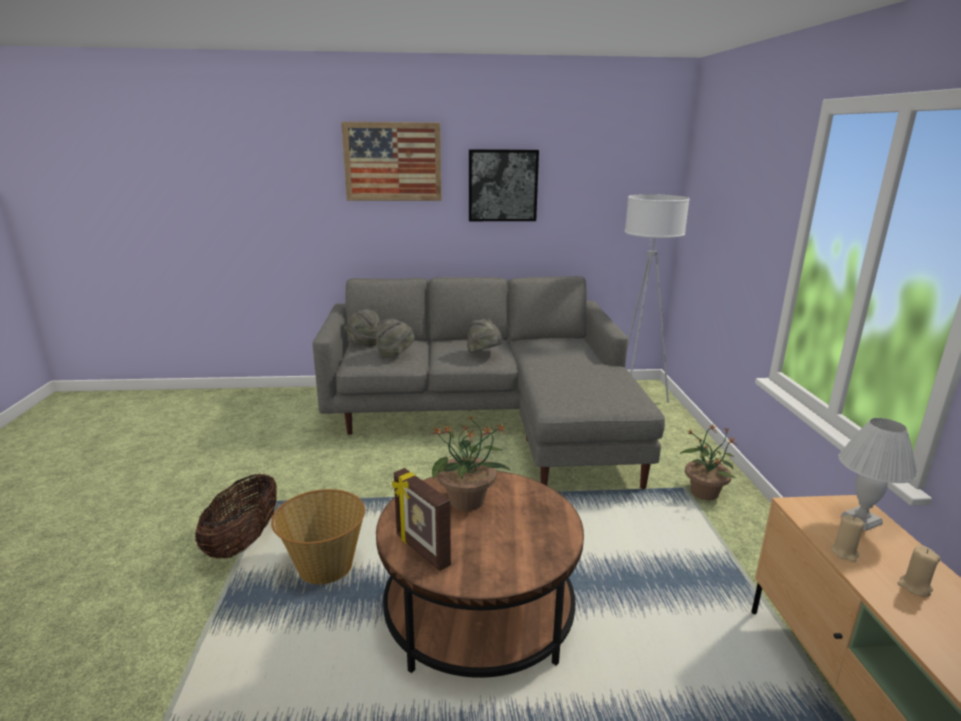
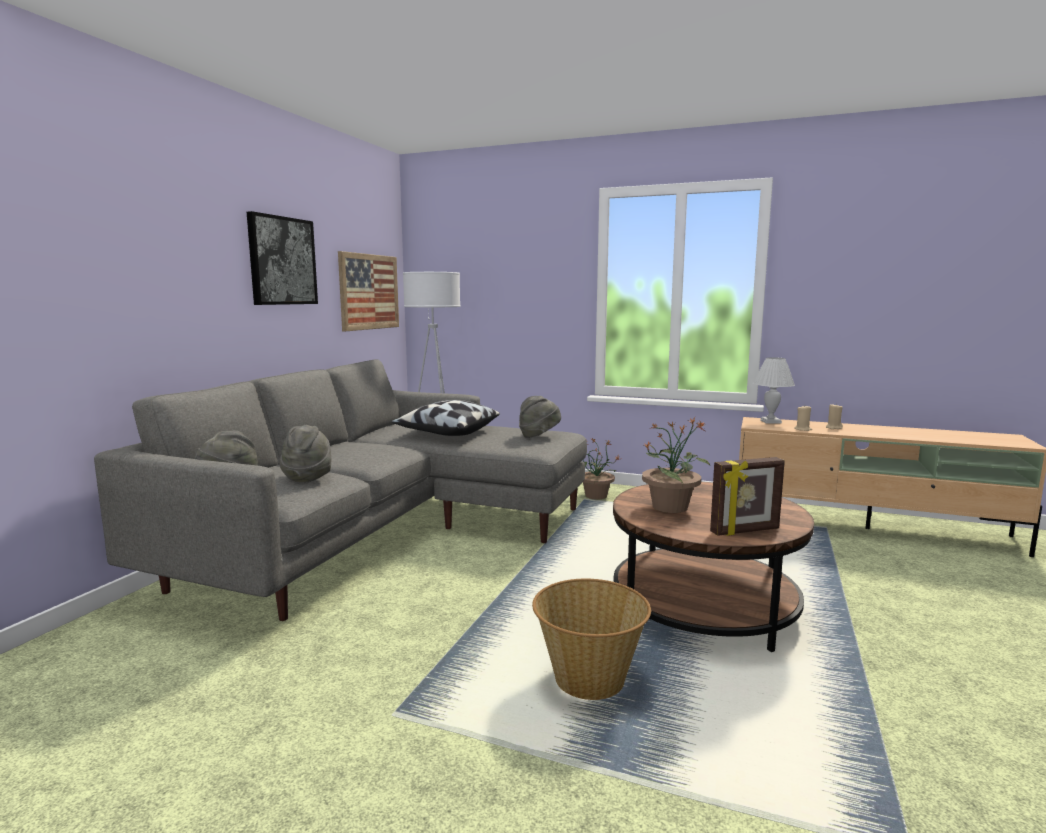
camera: 65 degrees left, 10 degrees down
(244, 541) = (486, 744): basket -> none
(392, 162) = (160, 217): picture -> picture (369, 292)
(484, 354) = (384, 449): grey hat -> grey hat (539, 436)
(561, 360) = (447, 433): none -> pillow

